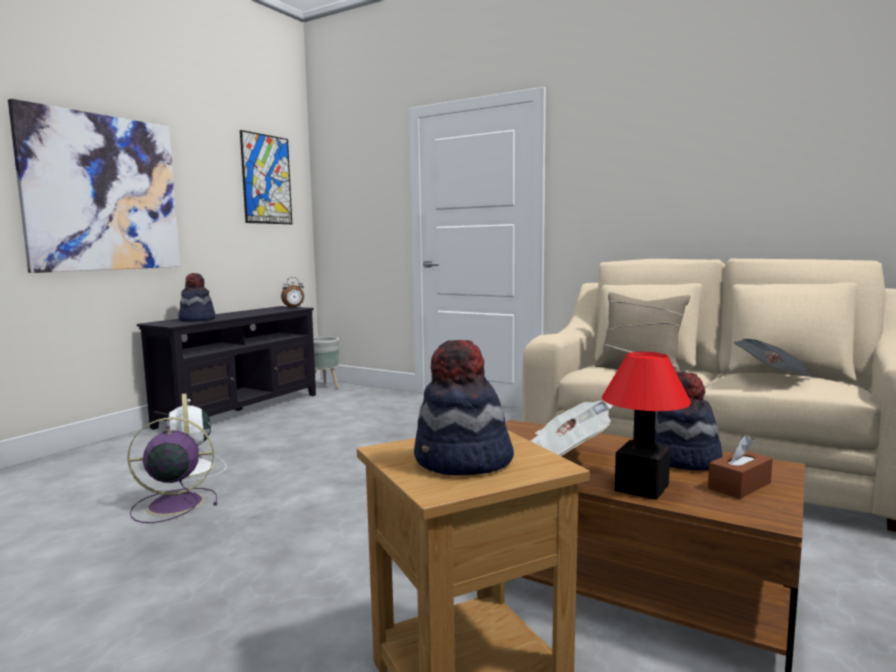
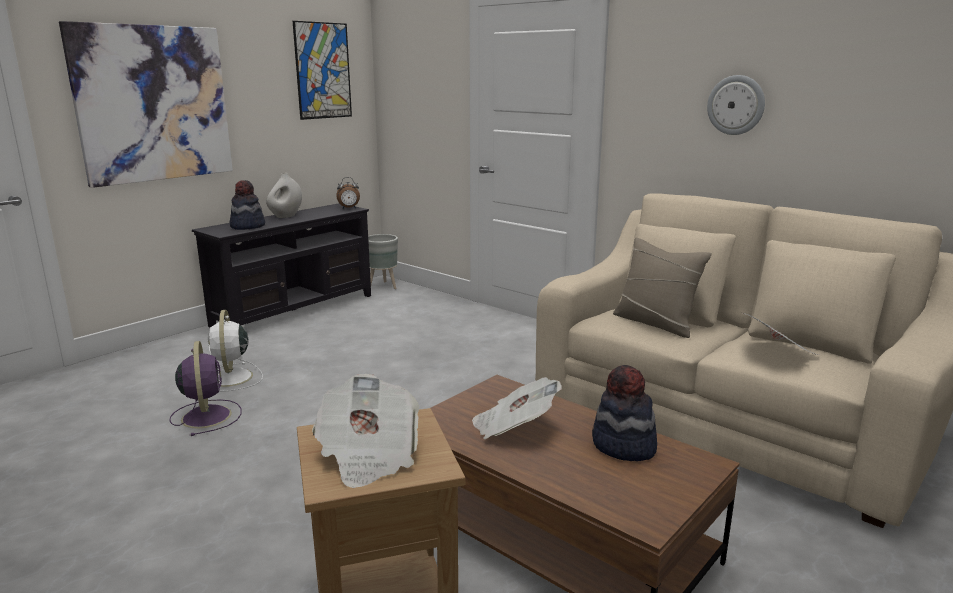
camera: 10 degrees right, 10 degrees up
(172, 504) = (206, 416): purple fan -> purple fan turned 75 degrees clockwise
(233, 313) = (286, 216): none -> white vase
(462, 462) = (368, 455): hat -> newspaper
(642, 488) = (560, 475): table lamp -> none
(671, 181) = (736, 105): none -> wall clock
(739, 486) = (651, 483): brown tissue box -> none

